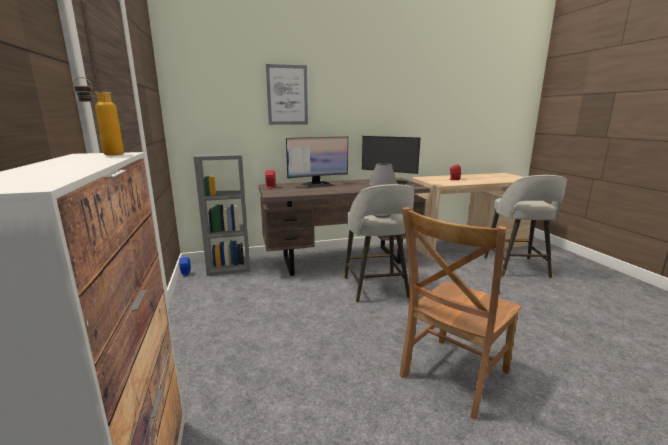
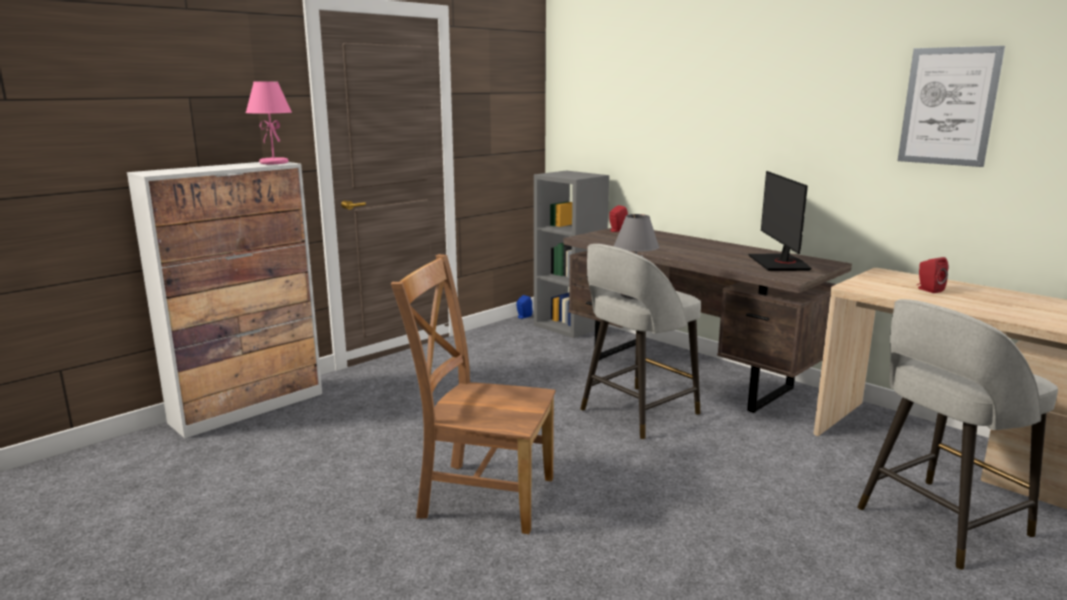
camera: 60 degrees right, 0 degrees up
(105, 154) = (273, 163): bottle -> pink table lamp
(287, 95) = (674, 97): picture -> picture (948, 106)
(318, 185) = (677, 241): monitor -> none

